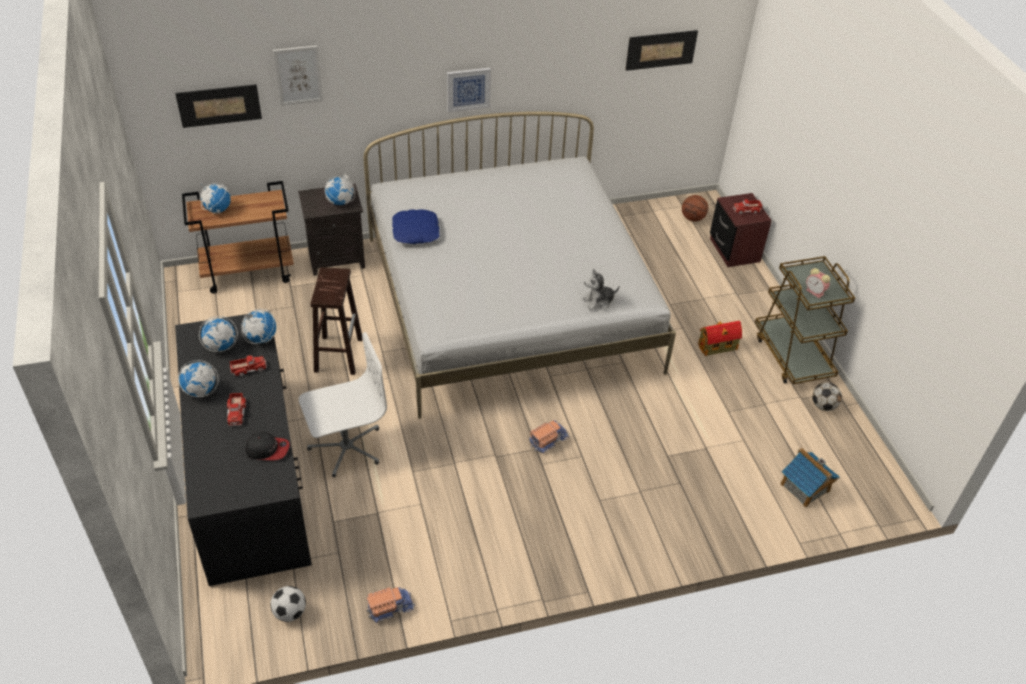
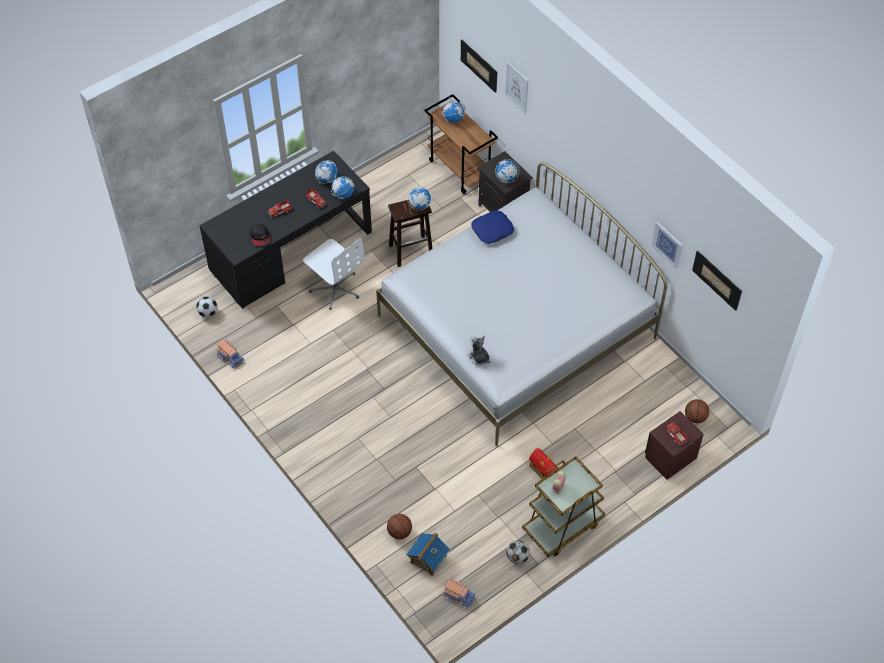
camera: 70 degrees right, 10 degrees up
(200, 391) = (288, 187): globe -> globe (419, 205)
(468, 89) = (600, 185): picture -> picture (668, 244)
(548, 440) = (395, 393): toy truck -> toy truck (459, 596)
(758, 503) = (400, 532): none -> basketball

